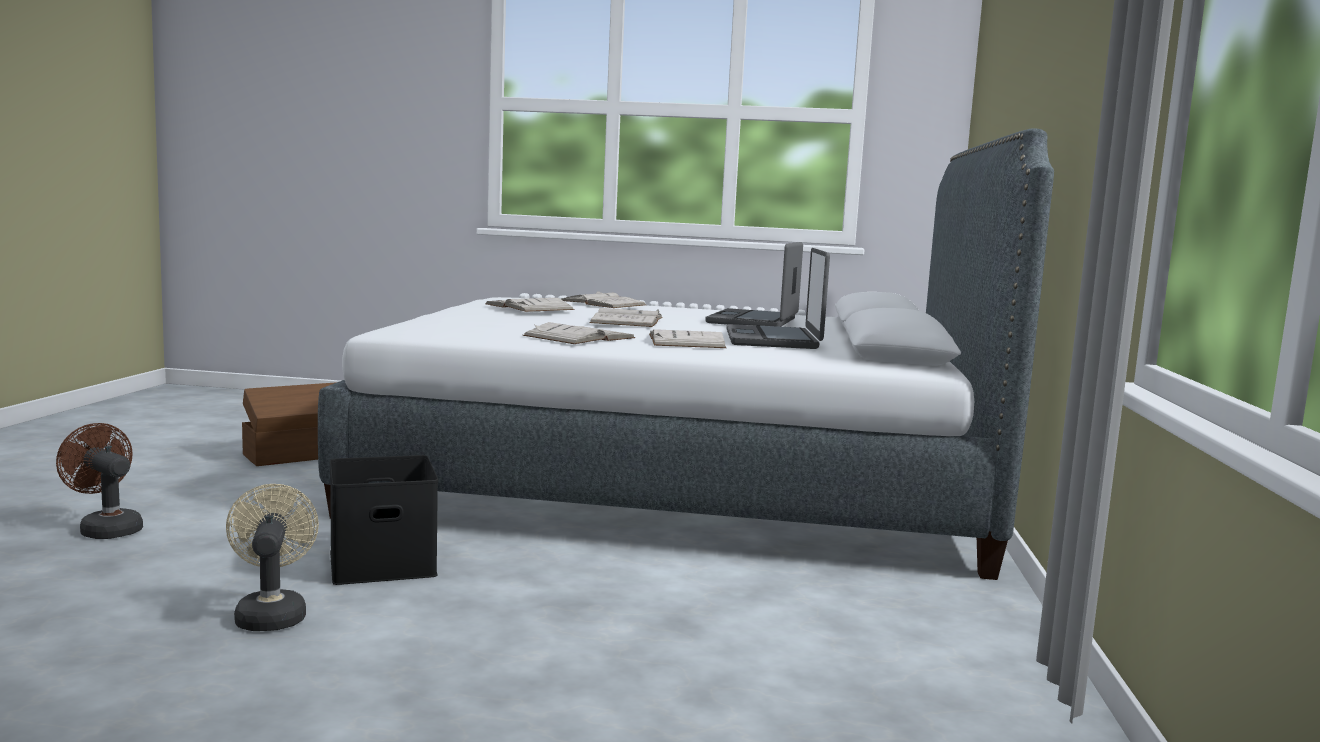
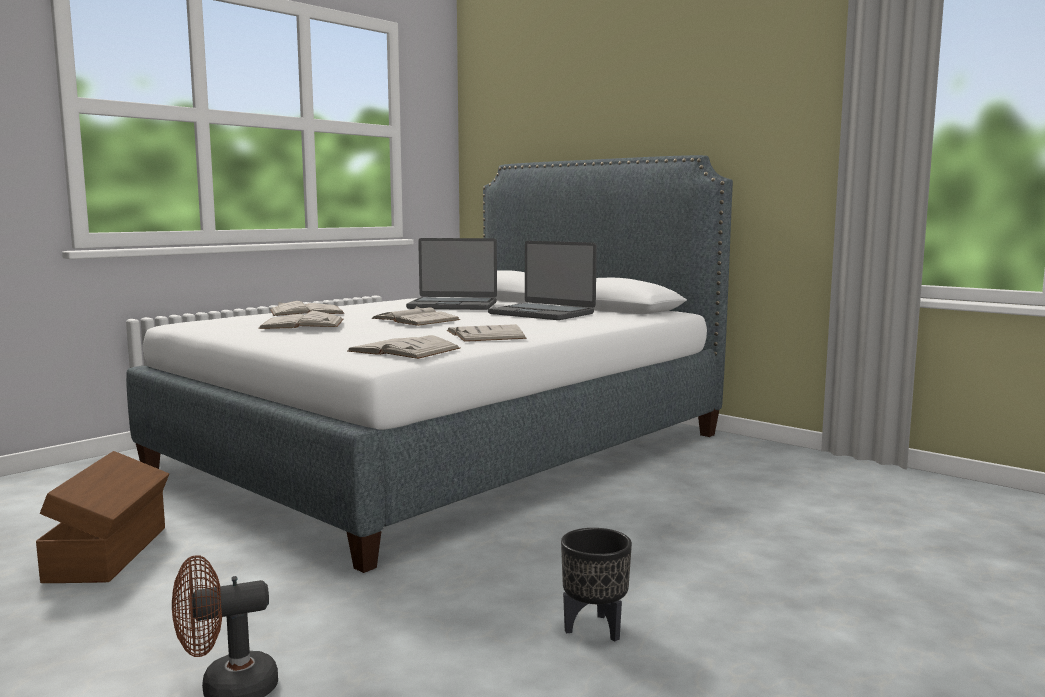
camera: 55 degrees left, 0 degrees up
(271, 614) = (595, 629): beige fan -> black planter
(380, 564) = (516, 572): black storage box -> none
(686, 341) = (532, 323): white book -> white book (404, 350)
(754, 321) = (453, 305): laptop -> laptop turned 45 degrees counterclockwise

